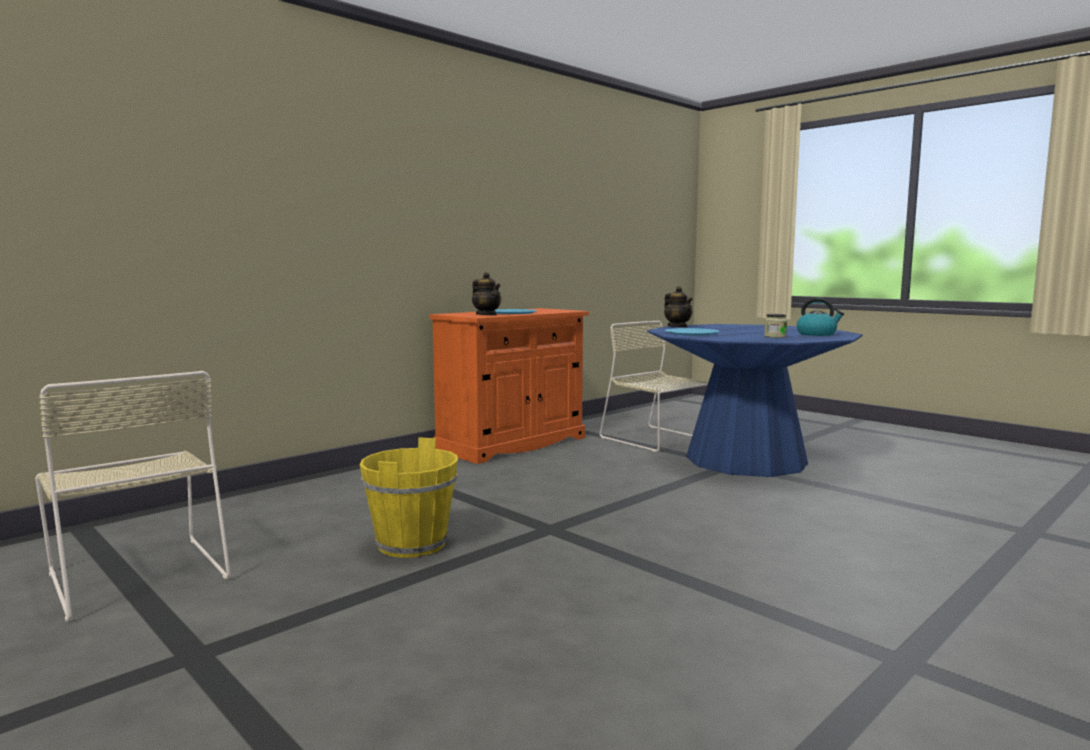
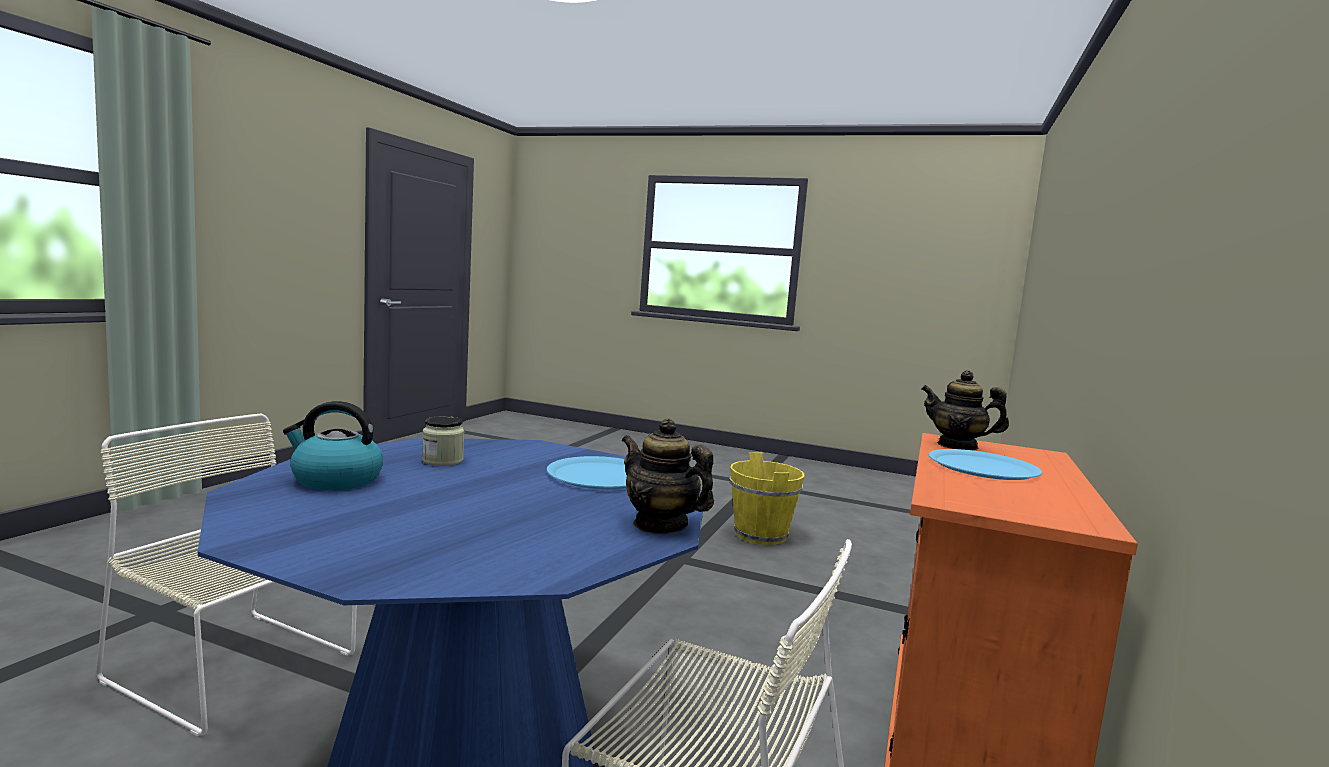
camera: 155 degrees right, 0 degrees up
(137, 573) = (868, 505): beige chair -> beige chair (237, 669)

